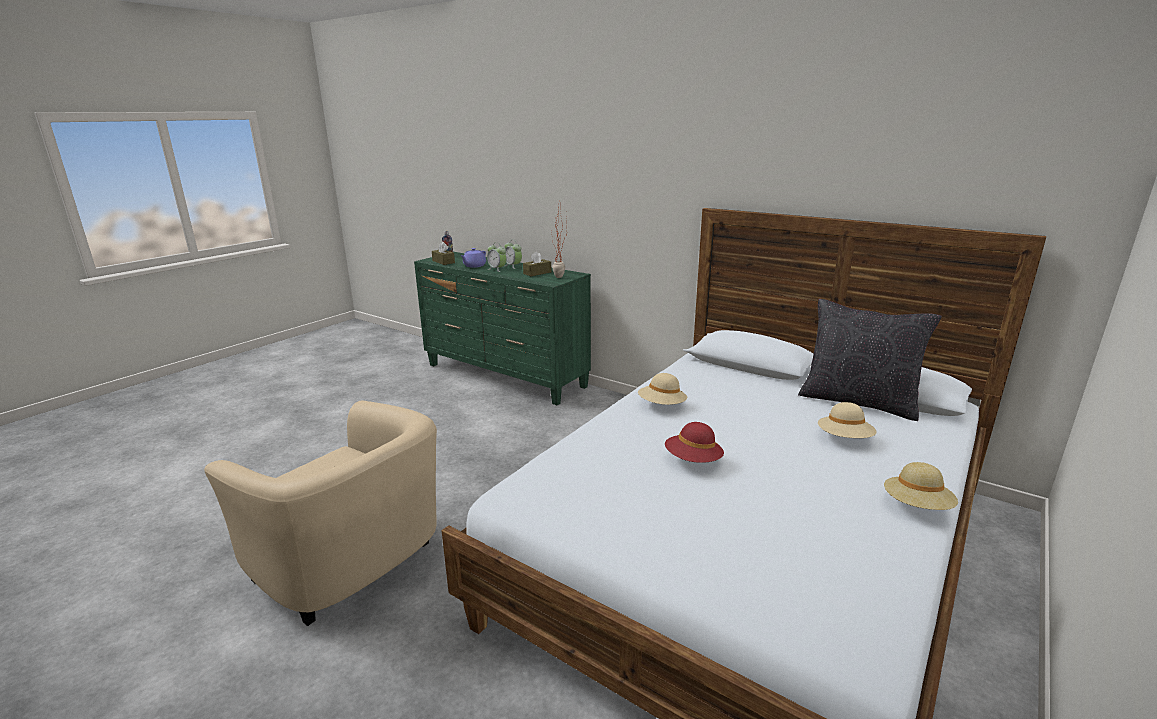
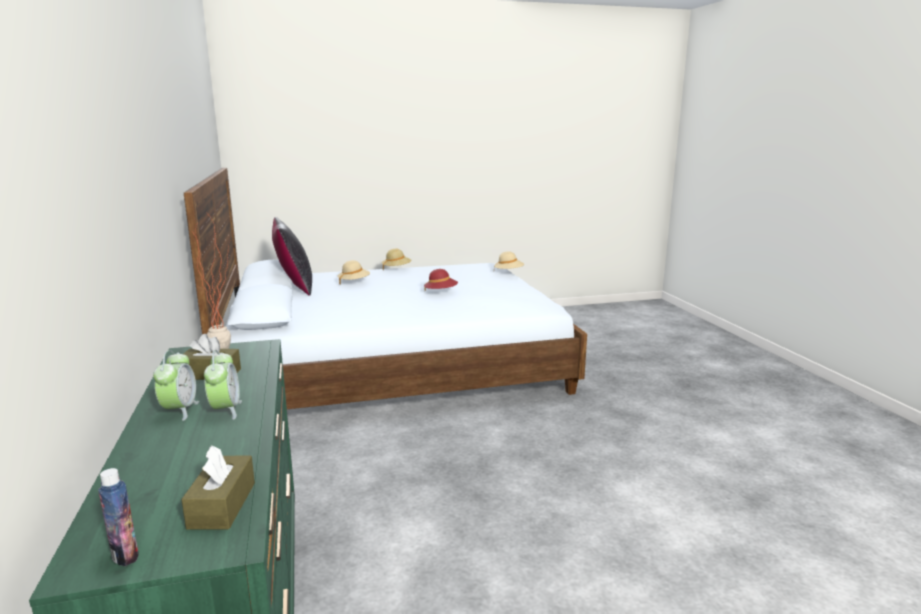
camera: 140 degrees left, 5 degrees down
(354, 569) = (635, 444): beige armchair -> none
(474, 266) = (222, 445): purple teapot -> none
(662, 406) = (392, 312): beige hat -> beige hat (509, 272)

